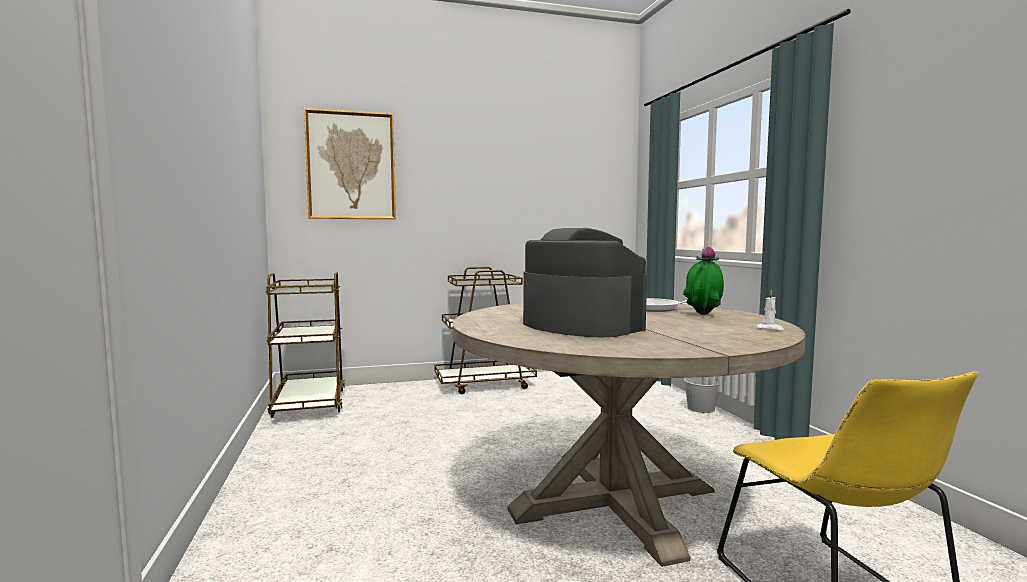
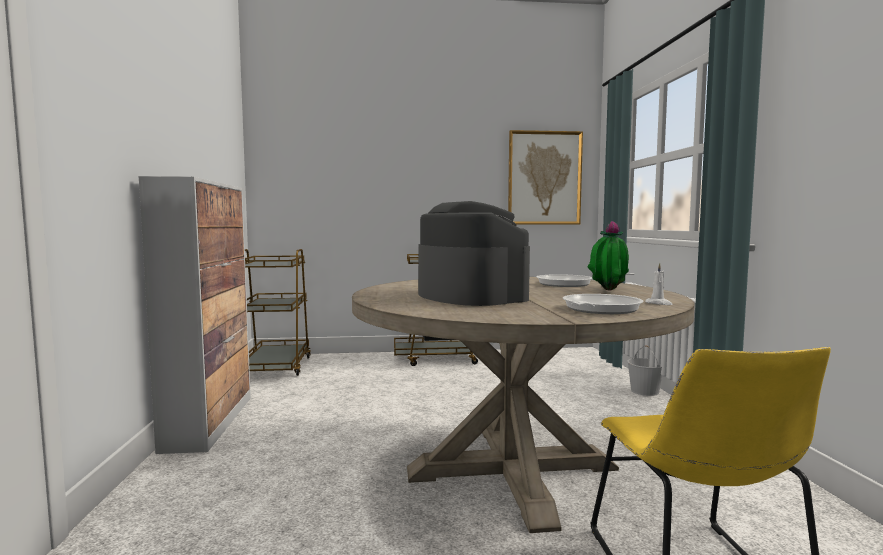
camera: 10 degrees right, 0 degrees up
(260, 473) = (210, 422): none -> cabinet
(351, 166) = (320, 153): picture -> picture (544, 178)
(726, 338) = (598, 310): none -> frying pan

